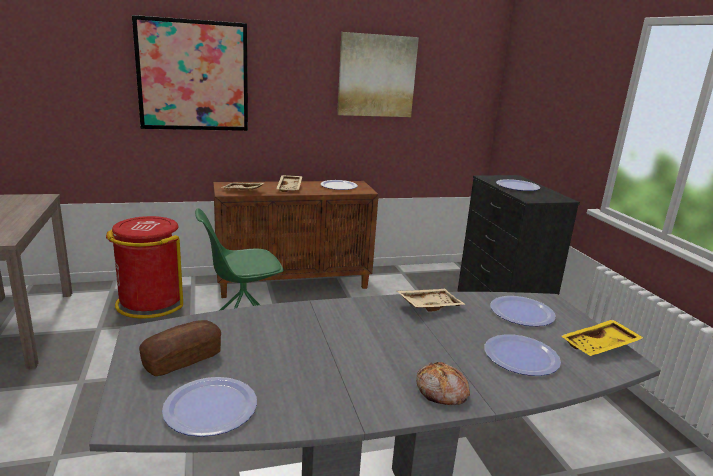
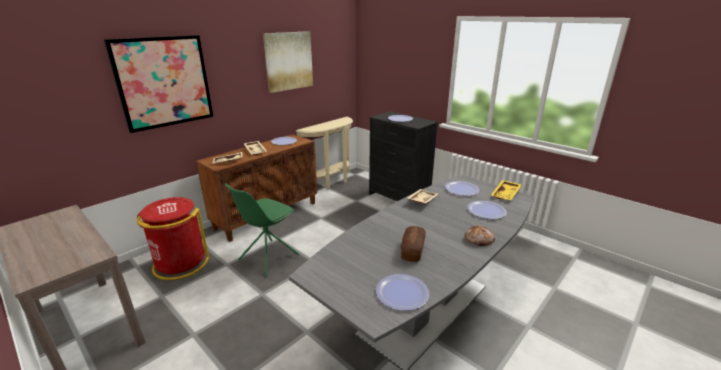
camera: 30 degrees left, 5 degrees up
(182, 359) = (352, 277): bread -> bread (412, 250)
(416, 270) = (331, 183): none -> beige console table

